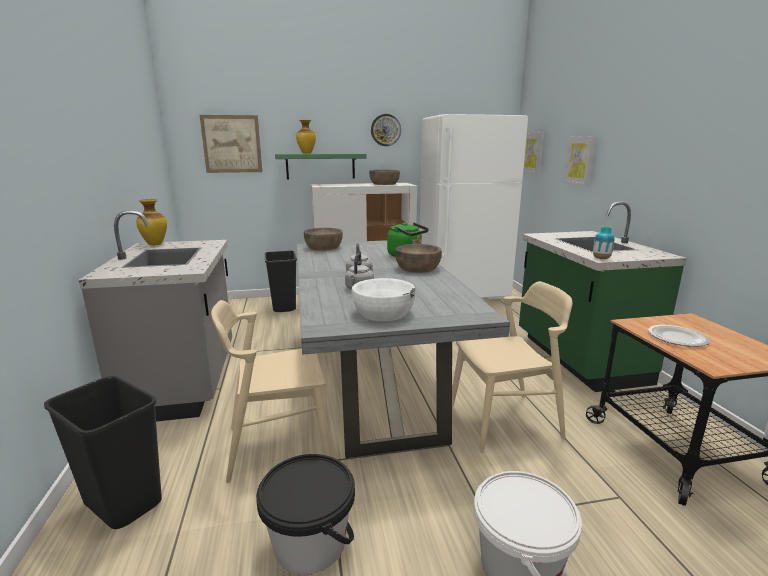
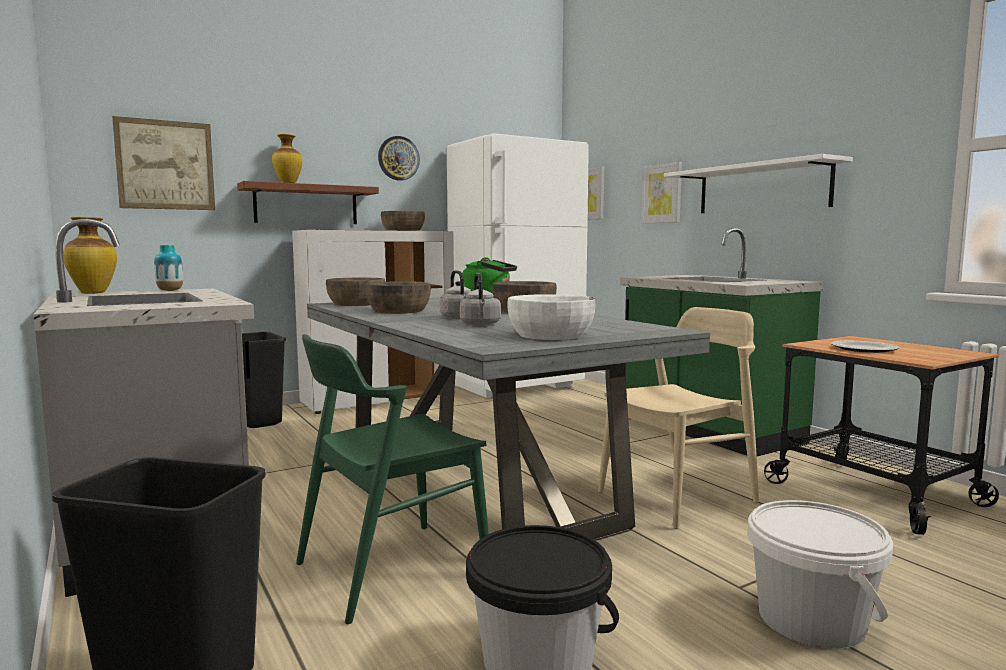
camera: 20 degrees left, 10 degrees down
(277, 445) = (391, 569): beige chair -> green chair
(320, 166) = (306, 205): green shelf -> brown shelf
(335, 261) = (399, 311): none -> brown bowl
(601, 259) = (743, 284): vase -> vase (170, 291)
(652, 167) = (762, 188): none -> white shelf

